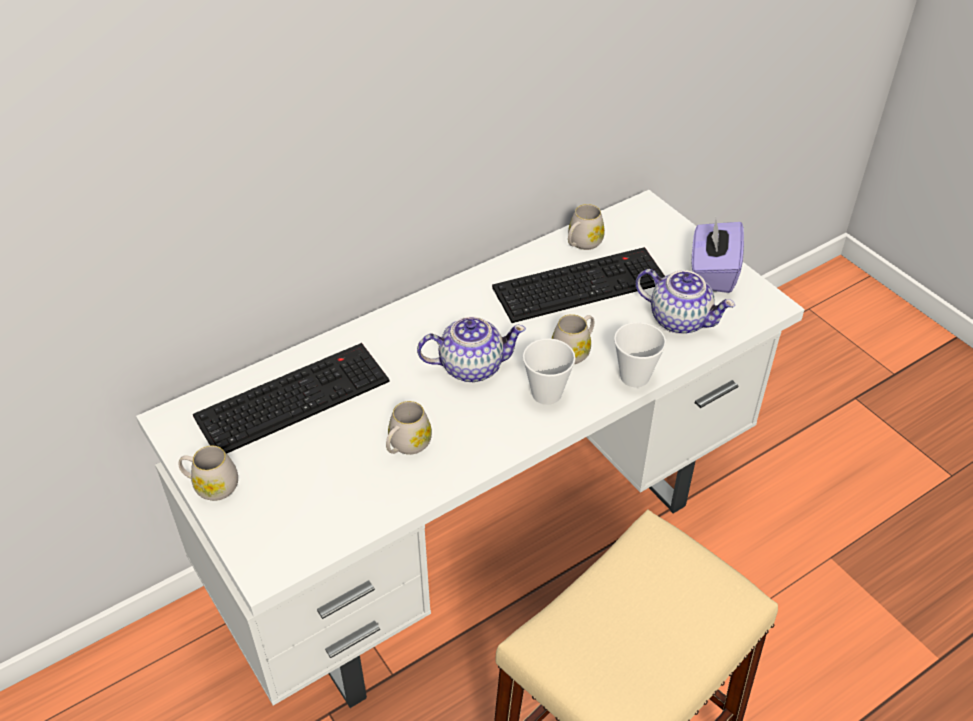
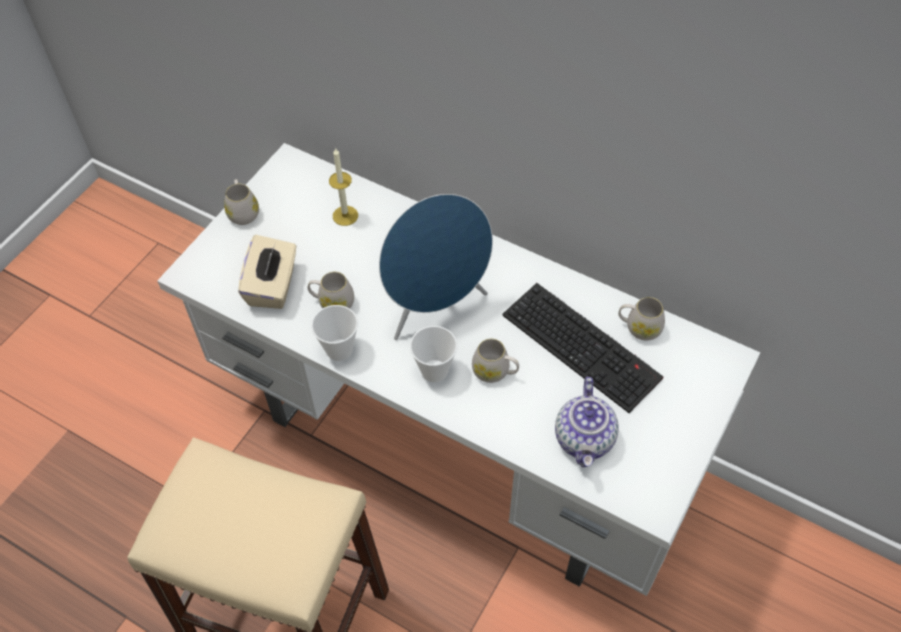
camera: 65 degrees right, 10 degrees up
(294, 396) = (345, 215): keyboard -> candle
(346, 491) = (273, 286): none -> beige tissue box
(470, 366) = (436, 308): teapot -> blue speaker
(634, 377) = (490, 427): cup -> cup (339, 350)
(712, 272) = (669, 445): purple tissue box -> none

